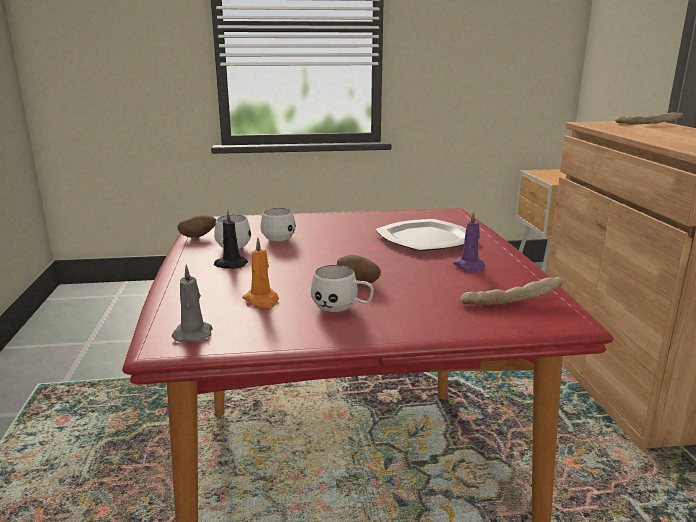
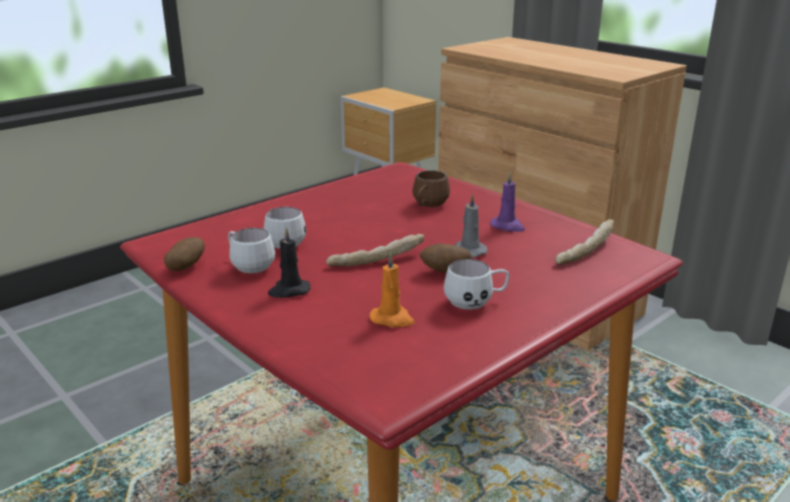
camera: 35 degrees left, 5 degrees up
(193, 333) = (391, 376): grey candle -> grey candle (468, 251)
(426, 239) = (428, 206): plate -> brown mug
(647, 124) = (513, 44): bread -> bread (376, 259)

